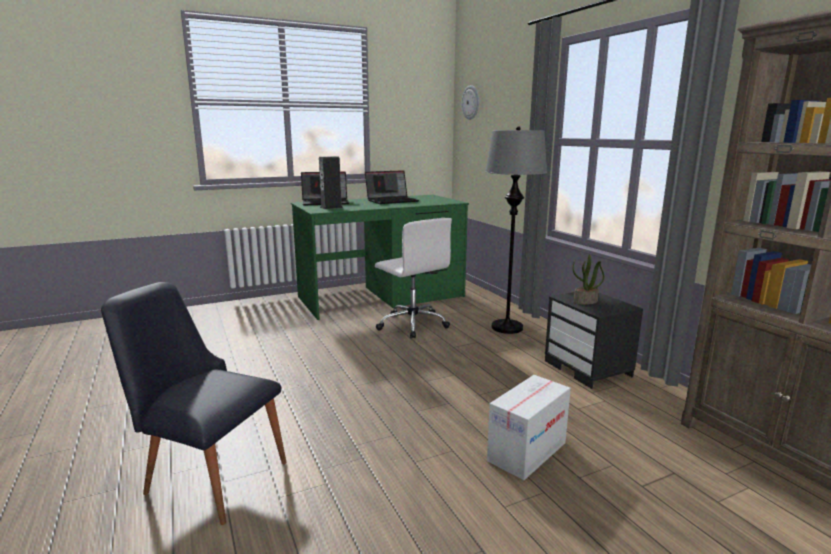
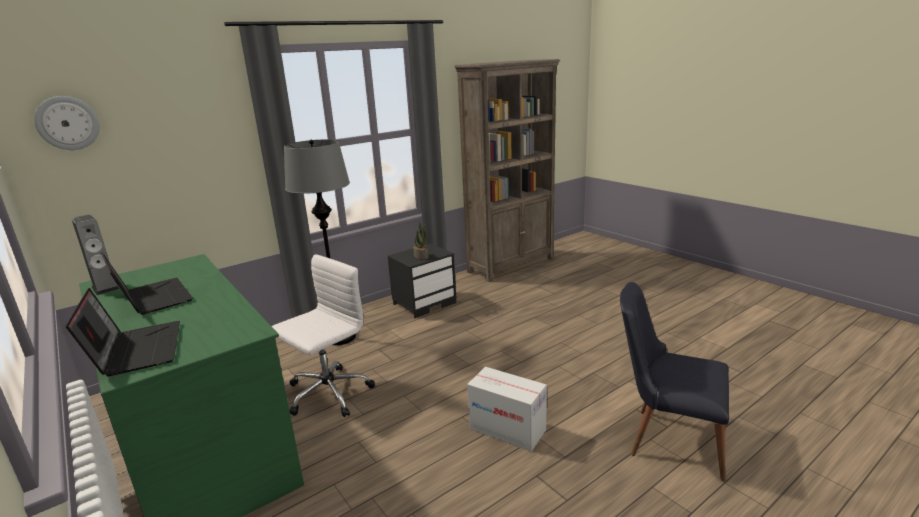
camera: 100 degrees left, 5 degrees up
(207, 473) = (667, 438): black chair -> black chair turned 105 degrees clockwise
(331, 207) = (213, 330): speaker -> speaker (105, 288)
(527, 451) = (545, 320): cardboard box -> cardboard box (507, 429)

